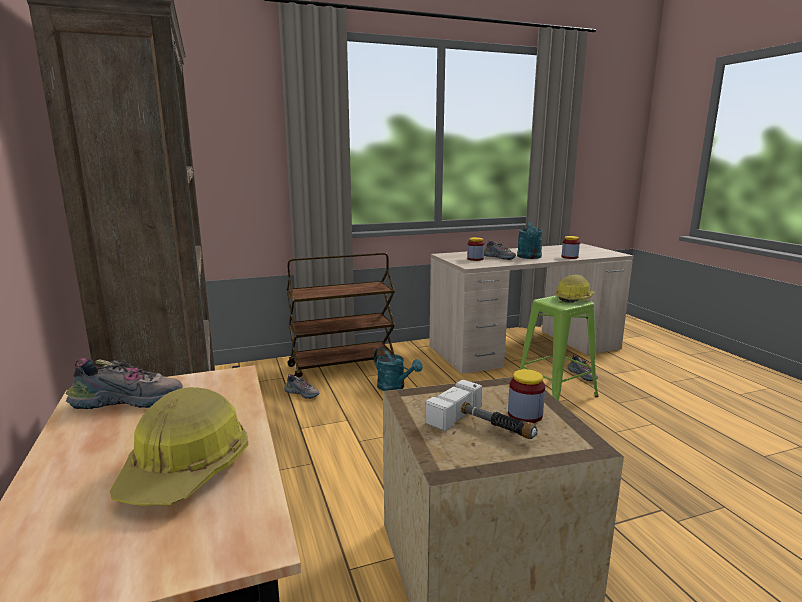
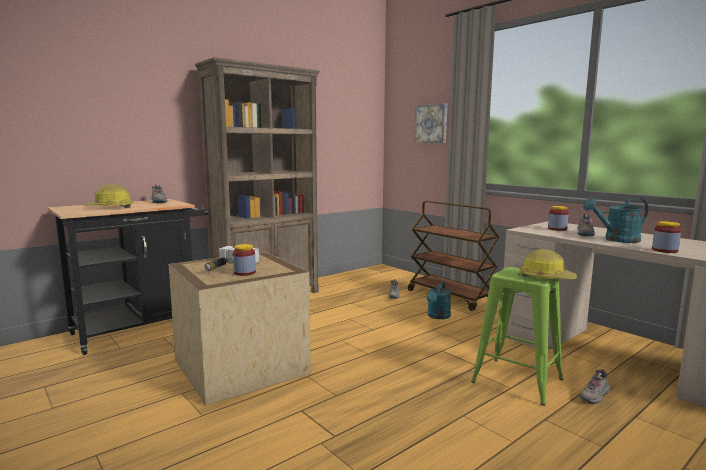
camera: 70 degrees right, 5 degrees down
(240, 151) = (432, 124): none -> picture

